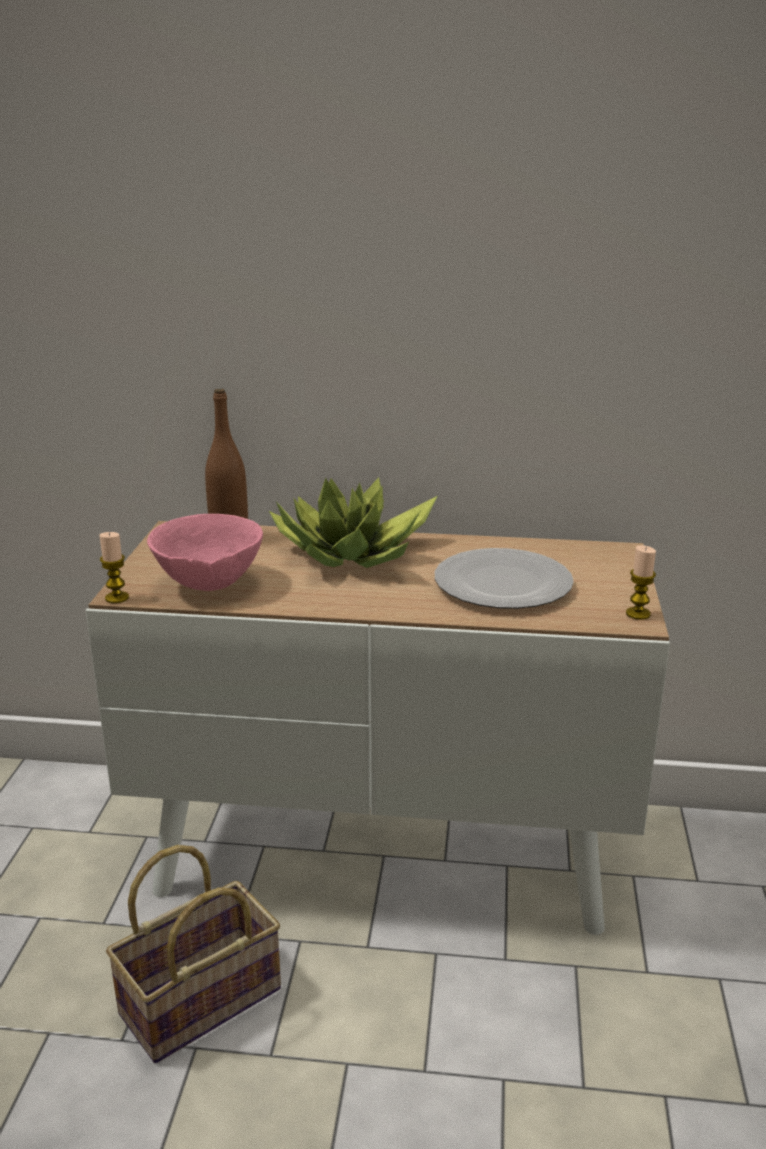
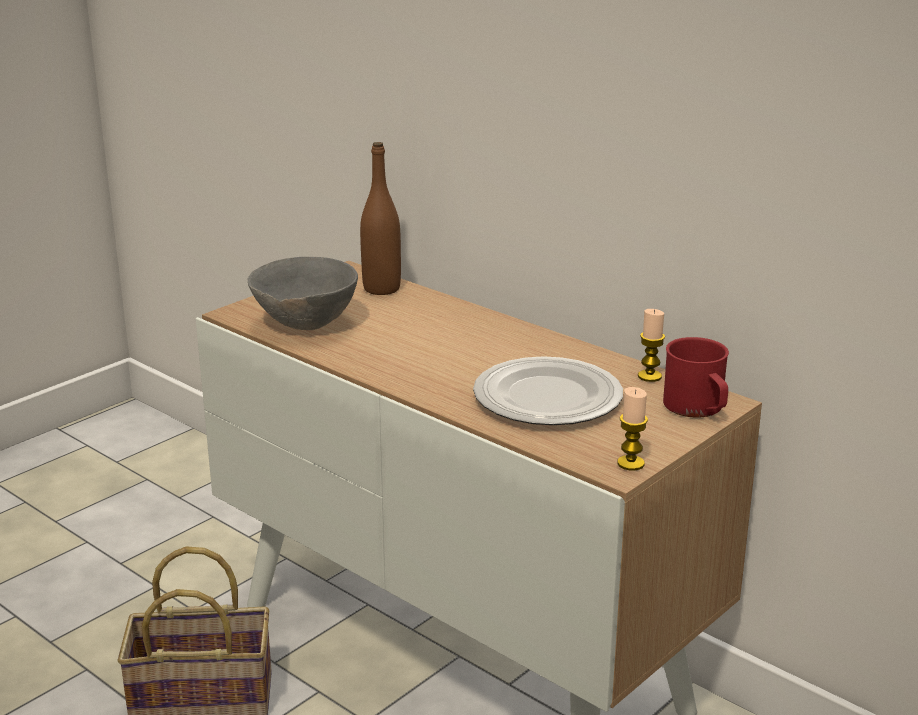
camera: 35 degrees right, 0 degrees up
(117, 598) = (226, 315): candle -> candle (649, 376)
(209, 585) = (305, 324): pink bowl -> grey bowl
(354, 554) = (459, 333): potted plant -> none
(614, 560) = (698, 409): none -> red mug

